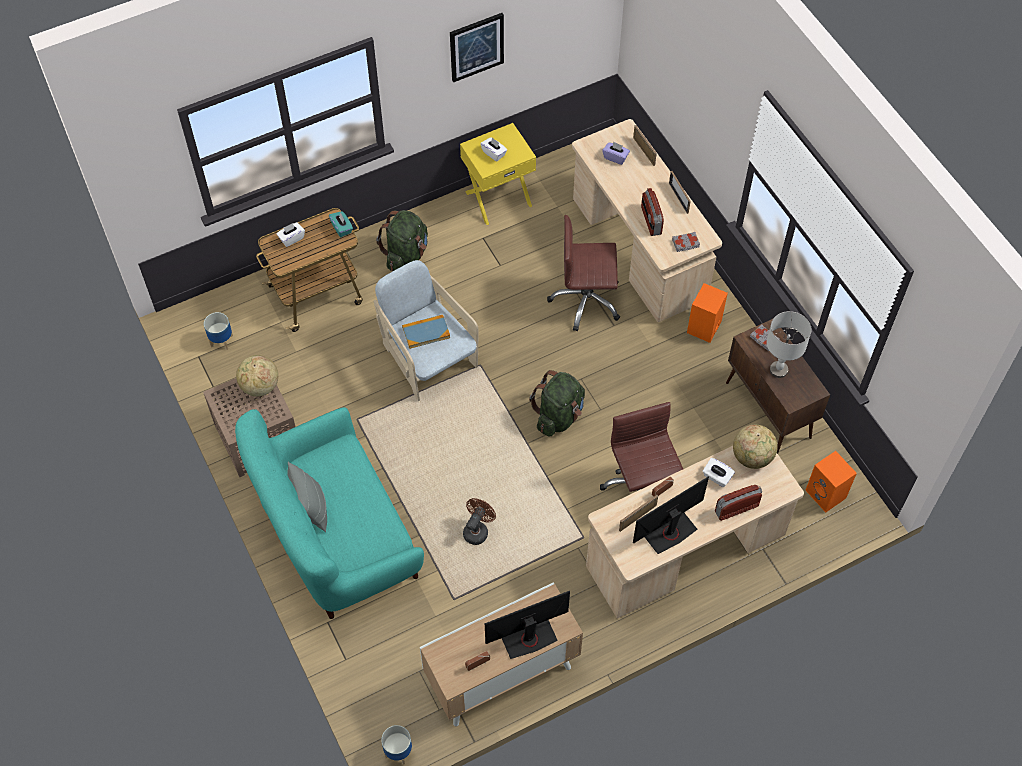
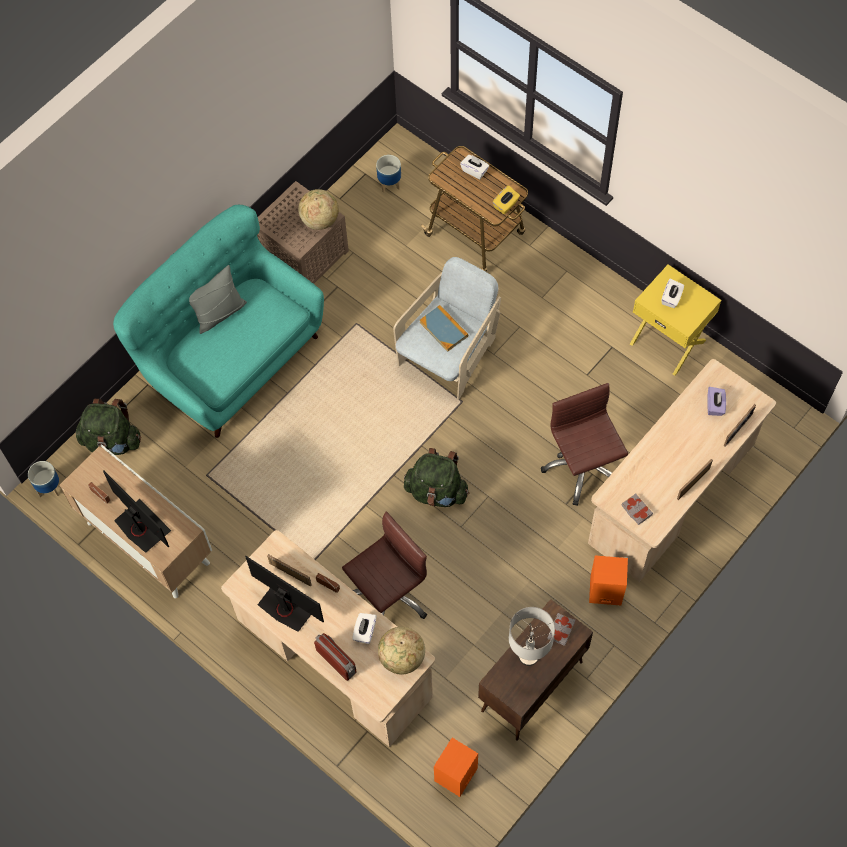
camera: 70 degrees right, 5 degrees up
(342, 228) = (506, 205): turquoise tissue box -> yellow tissue box
(406, 255) = (557, 289): green backpack -> green backpack (112, 441)
(476, 46) = (711, 199): picture -> none
(477, 530) = (284, 467): brown fan -> none
(650, 220) = (649, 467): radio -> none

